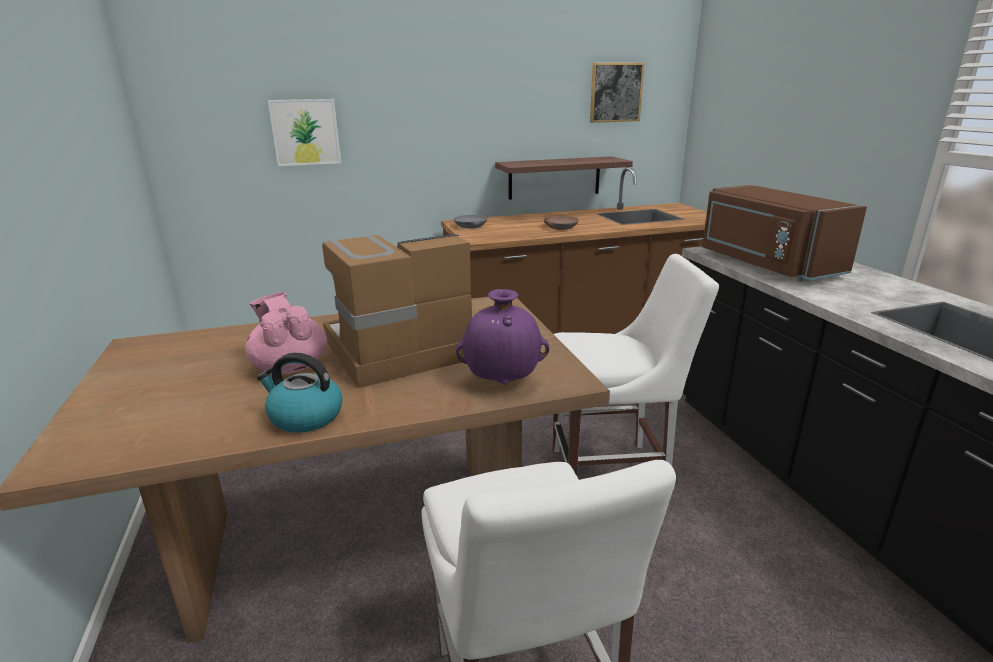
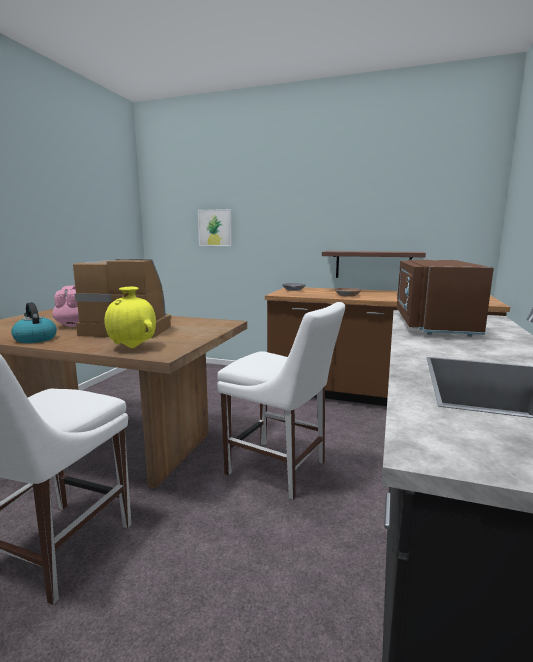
camera: 35 degrees right, 10 degrees down
(503, 382) = (133, 347): purple vase -> yellow vase
(615, 92) = (427, 203): picture -> none

